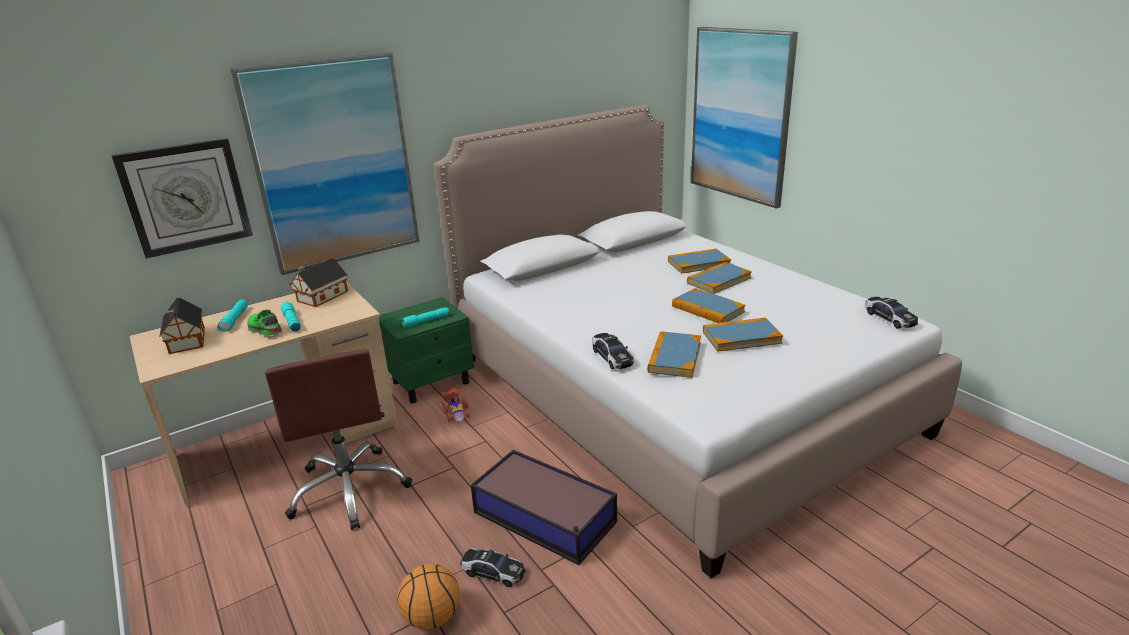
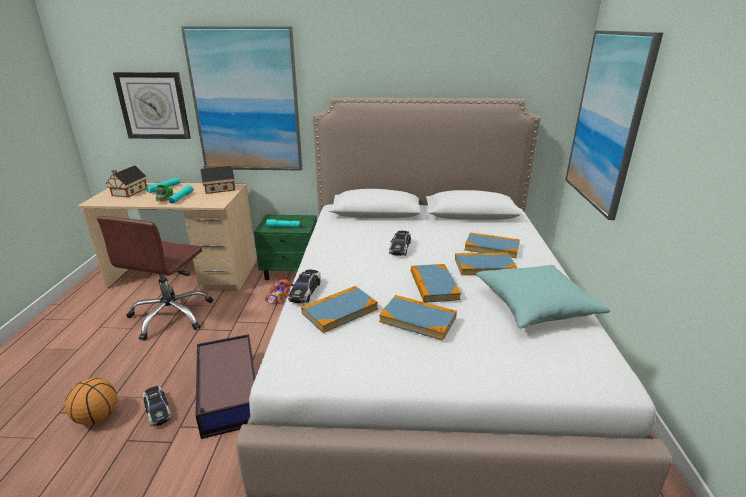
camera: 35 degrees right, 0 degrees up
(798, 296) = (535, 306): none -> turquoise pillow
(889, 318) = (598, 367): toy car -> toy car (400, 248)

